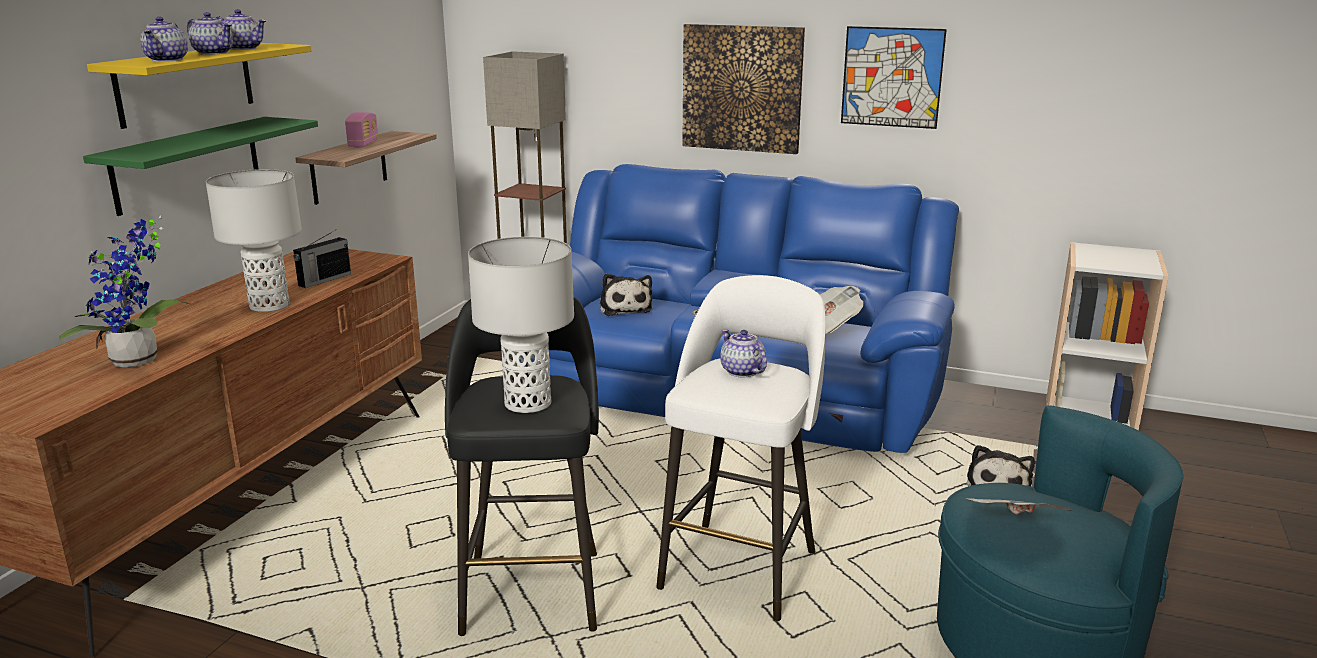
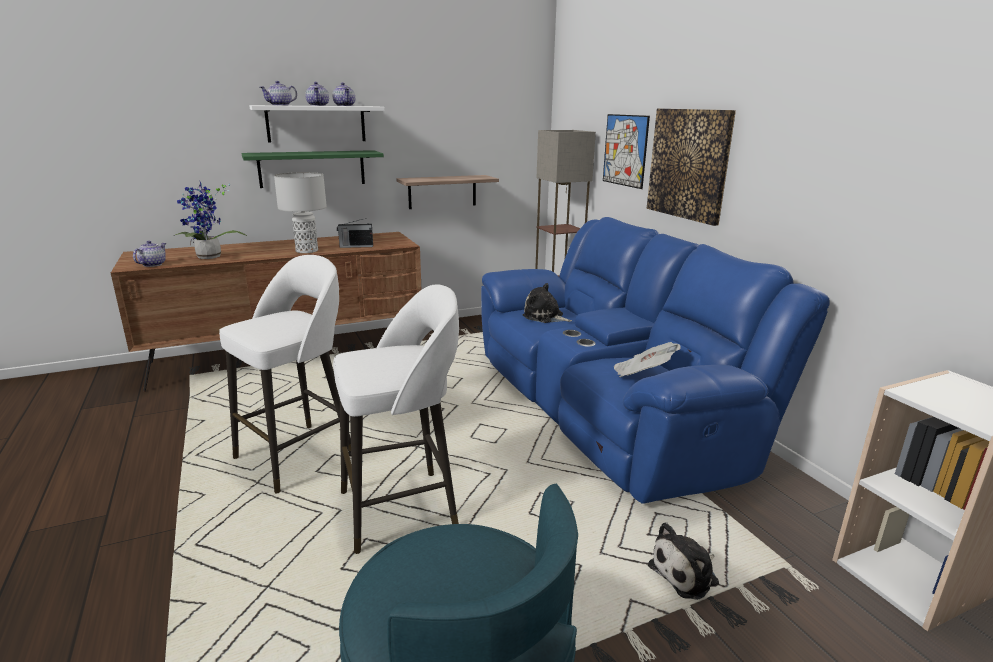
camera: 45 degrees right, 0 degrees up
(186, 83) = (316, 123): yellow shelf -> white shelf
(363, 144) = (445, 177): radio -> none
(526, 403) = (267, 326): white table lamp -> none
(533, 588) = (298, 455): black stool -> white stool
(625, 308) = (545, 317): plush toy -> plush toy turned 90 degrees clockwise
(741, 371) = (399, 355): teapot -> teapot (153, 264)
(892, 77) = (796, 160): picture -> picture (625, 150)
(1013, 528) = (410, 571): newspaper -> none

